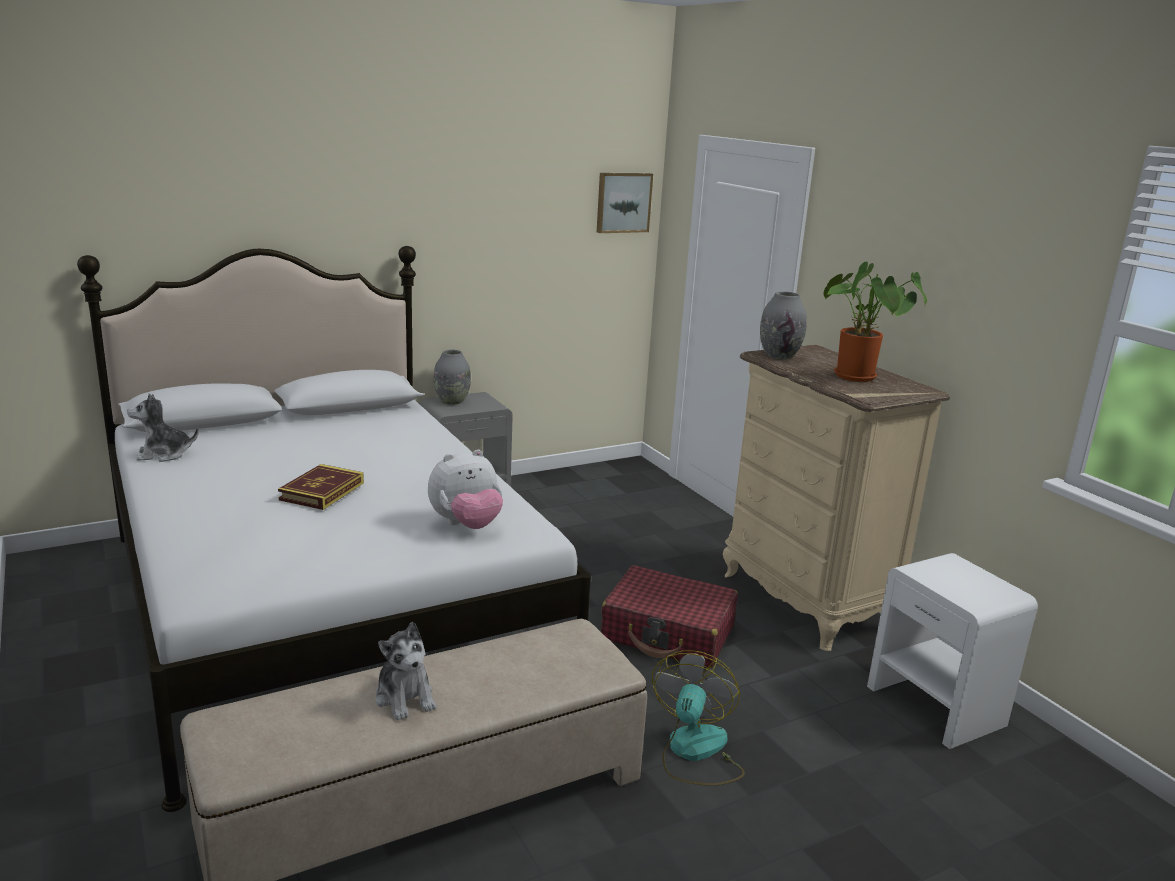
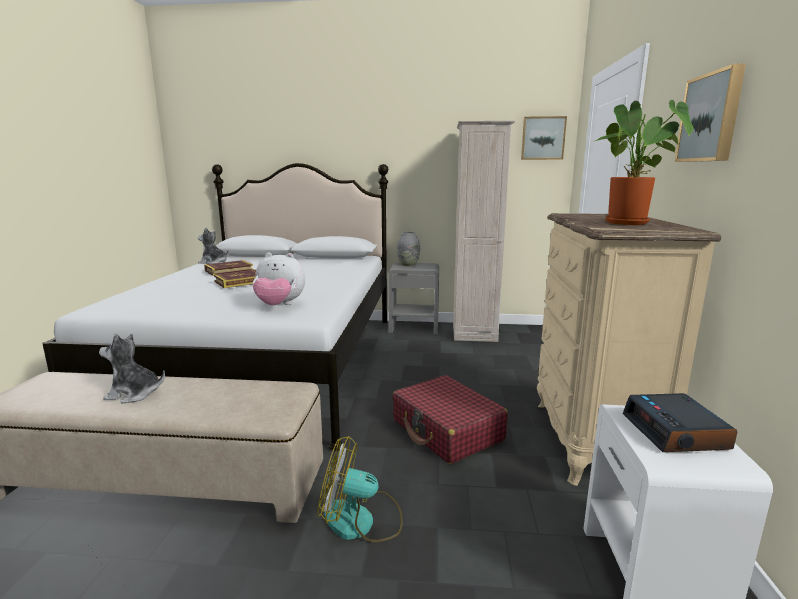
camera: 35 degrees right, 5 degrees down
(243, 470) = (229, 271): none -> book
(405, 697) = (134, 394): plush toy -> plush toy turned 90 degrees clockwise
(555, 488) = (475, 332): none -> beige cabinet
(695, 753) = (361, 521): fan -> fan turned 135 degrees counterclockwise
(779, 356) = (578, 215): grey vase -> none
(922, 275) = (711, 118): none -> picture
(962, 579) = (676, 432): none -> alarm clock

